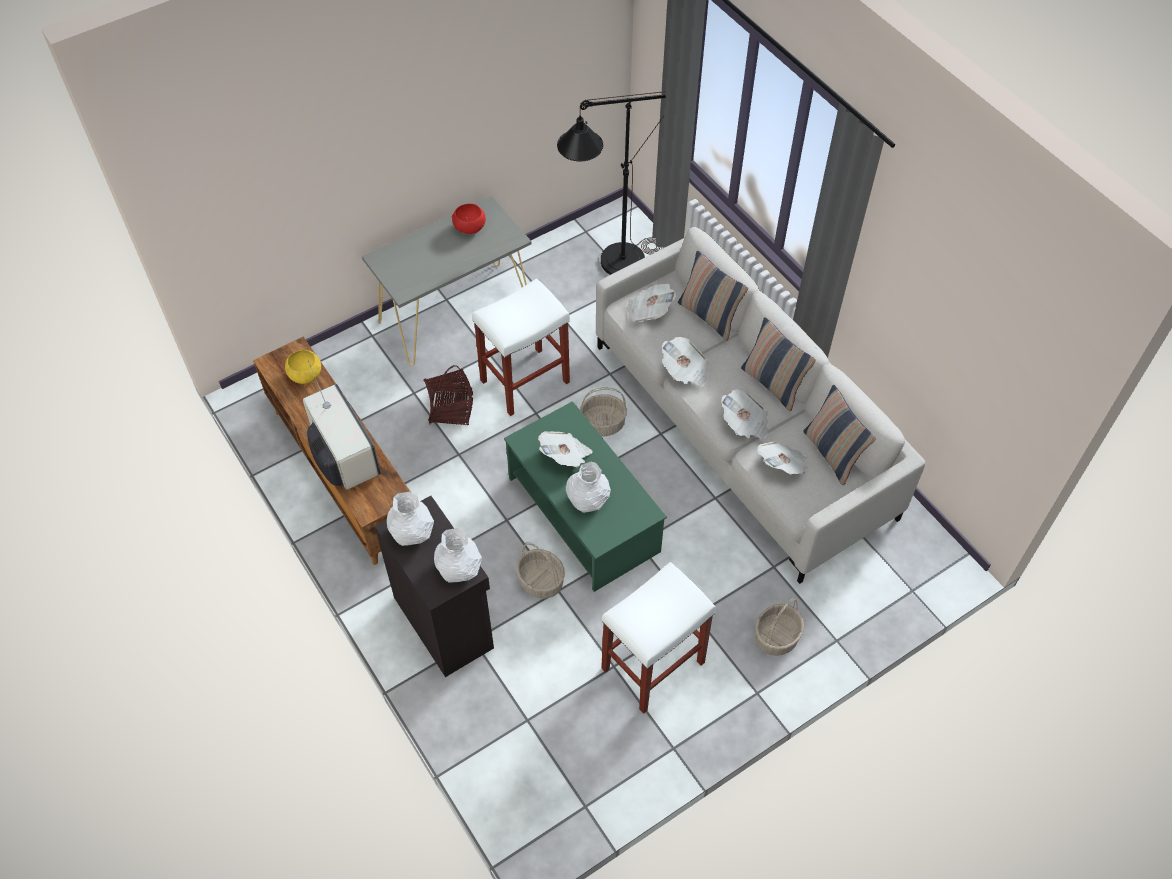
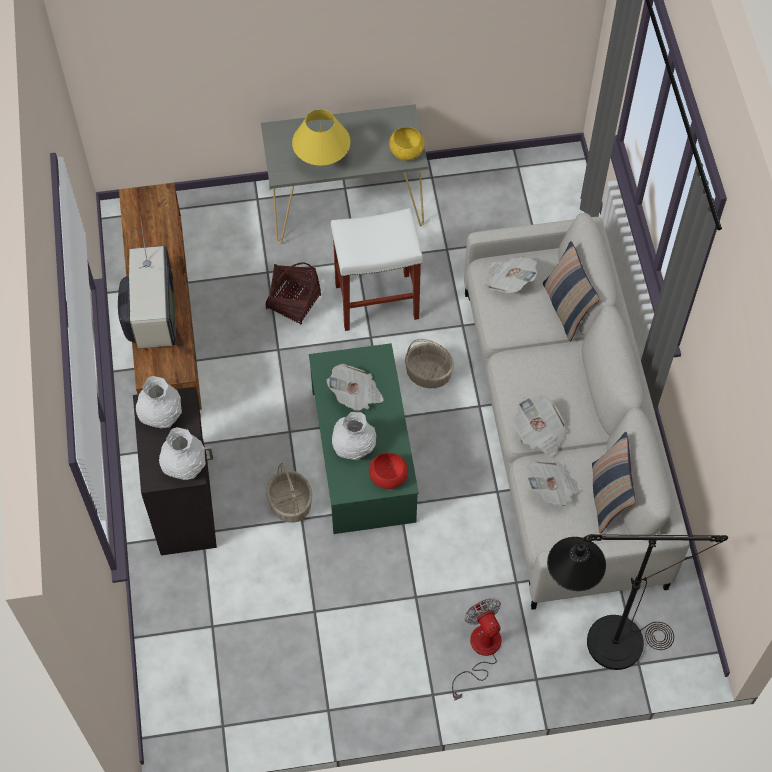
camera: 25 degrees right, 5 degrees up
(306, 375) = (158, 222): yellow bowl -> yellow bowl (407, 152)
(435, 269) = (322, 161): none -> yellow table lamp
(469, 228) = (376, 131): red bowl -> red bowl (388, 477)
(611, 266) = (524, 214): black floor lamp -> black floor lamp (598, 645)
(652, 667) = (349, 627): white stool -> none
(685, 371) = (511, 357): newspaper -> none
(772, 384) = (589, 404): pillow -> none
(776, 638) = (480, 651): basket -> fan

